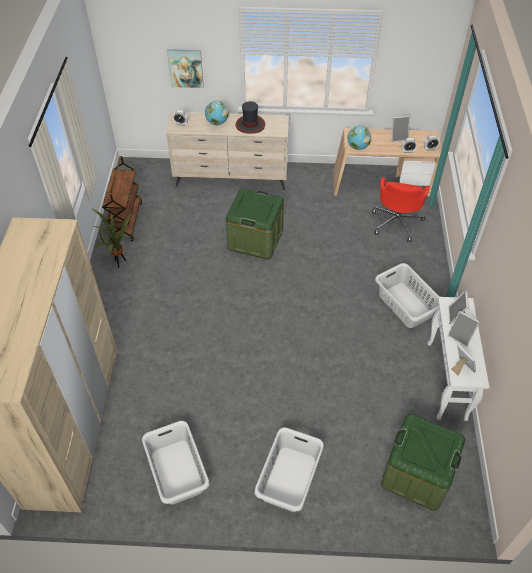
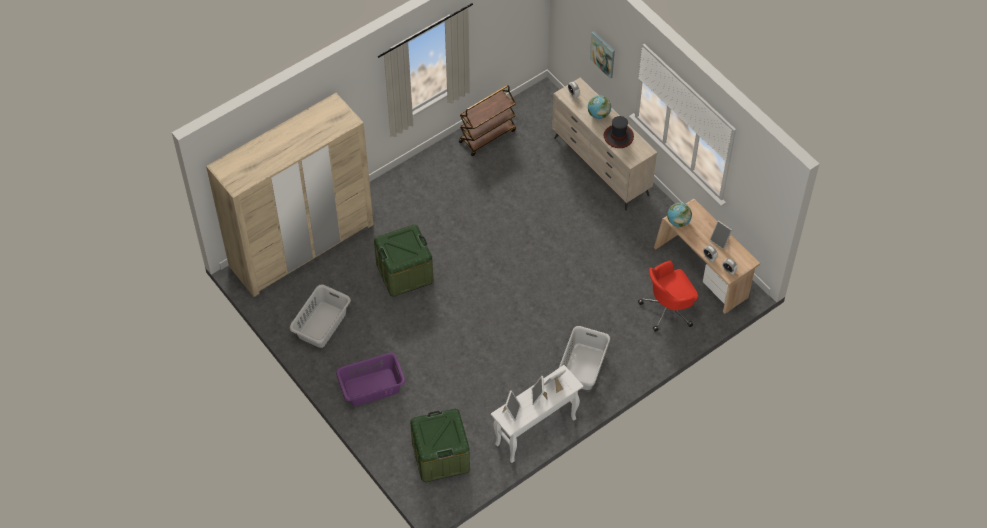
camera: 50 degrees right, 5 degrees up
(119, 262) = (446, 164): potted plant -> none
(255, 239) = (552, 229): green storage box -> green storage box (404, 273)
(289, 478) = (372, 387): grey laundry basket -> purple laundry basket

